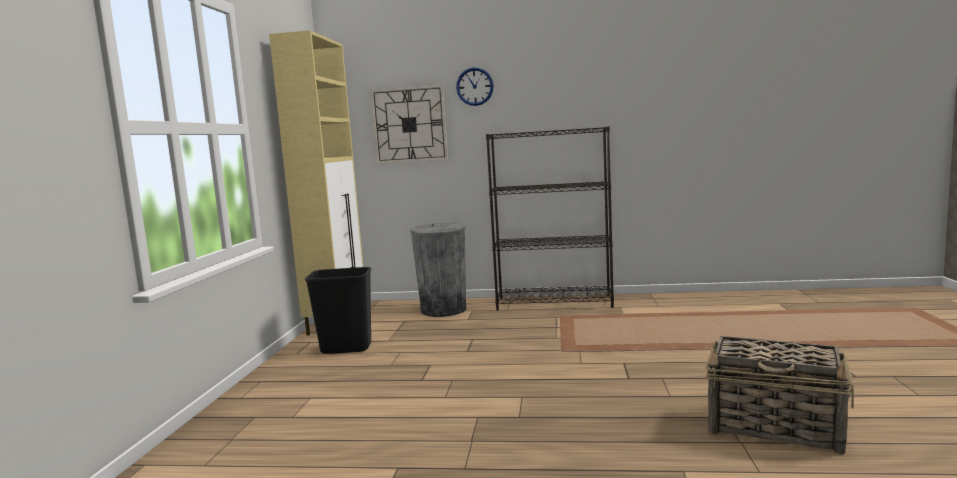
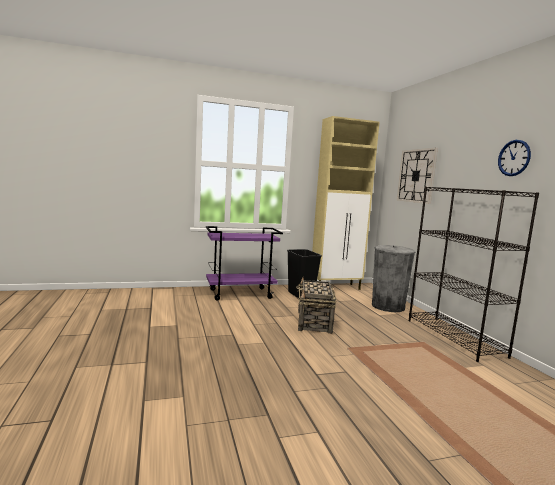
camera: 65 degrees right, 0 degrees up
(283, 392) = (241, 294): none -> purple cart
(474, 86) = (455, 149): wall clock -> wall clock (514, 158)
(776, 427) = (259, 438): basket -> basket (314, 322)

